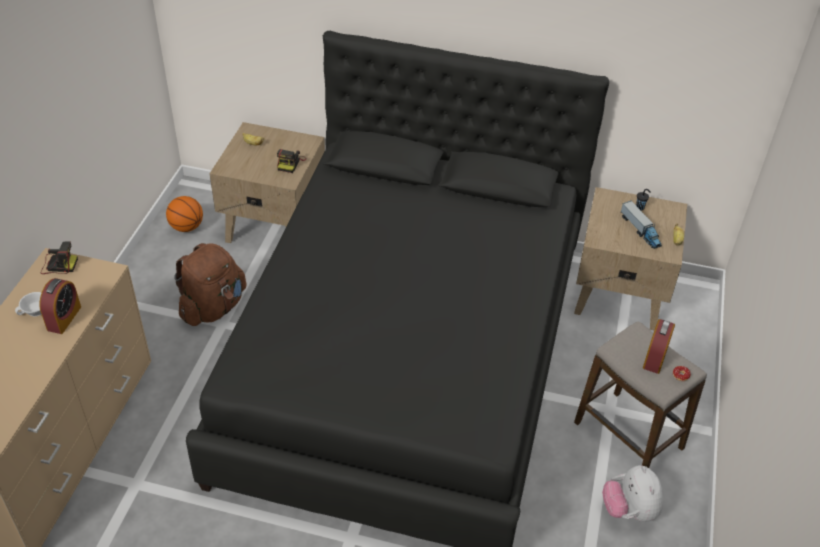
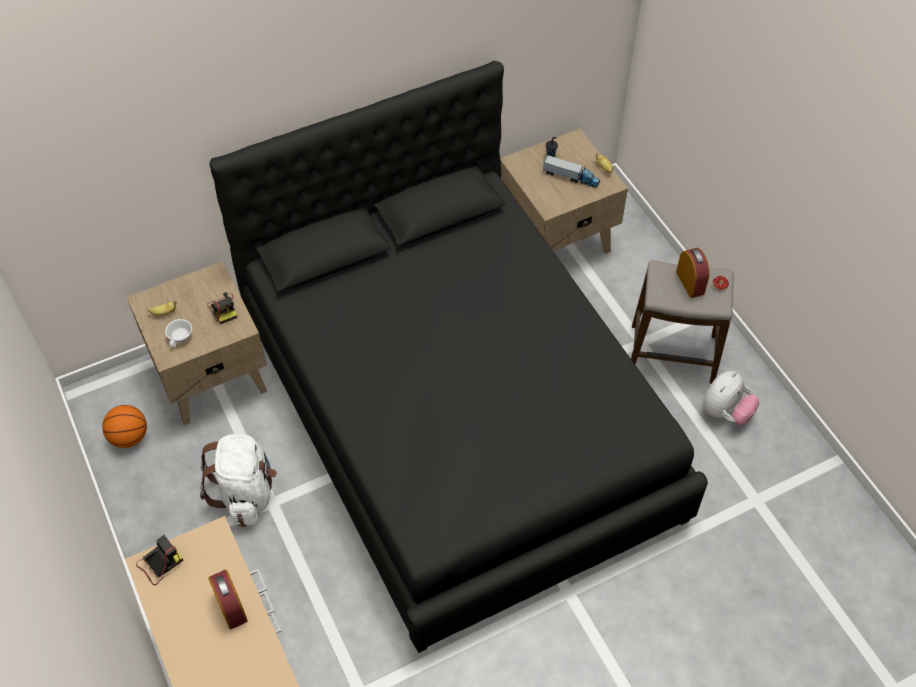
camera: 40 degrees left, 10 degrees up
(35, 311) = (196, 621): white cup -> white cup (181, 337)
(213, 307) = (246, 493): brown backpack -> white backpack
(629, 510) = (725, 412): plush toy -> plush toy turned 90 degrees counterclockwise

